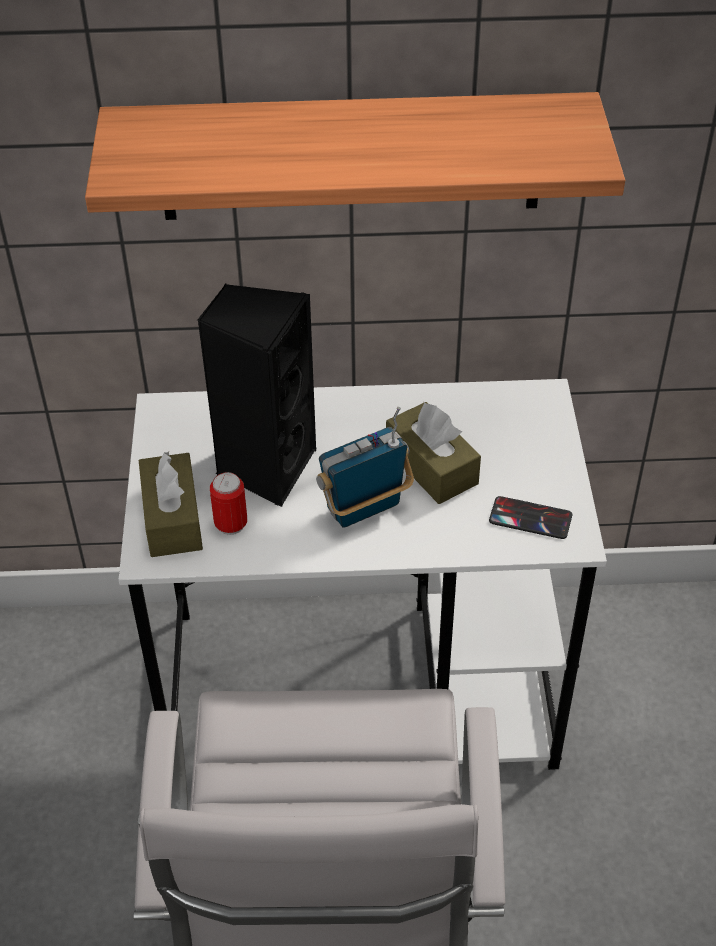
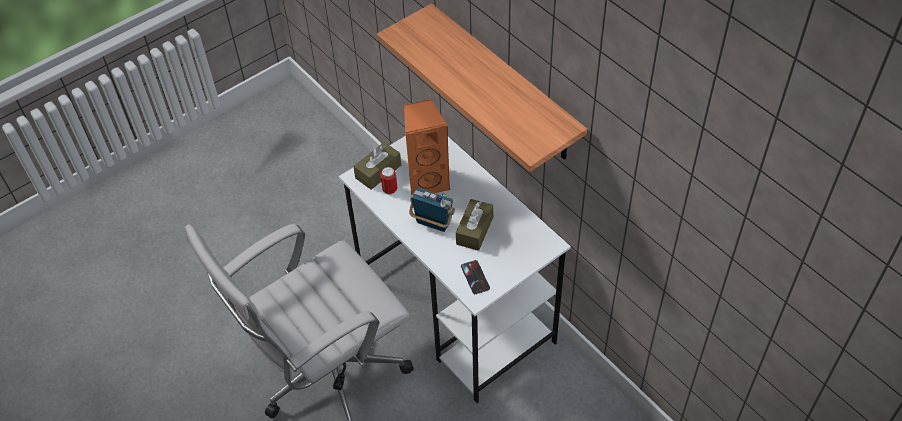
camera: 55 degrees right, 5 degrees up
(265, 467) = (427, 181): black speaker -> orange speaker

